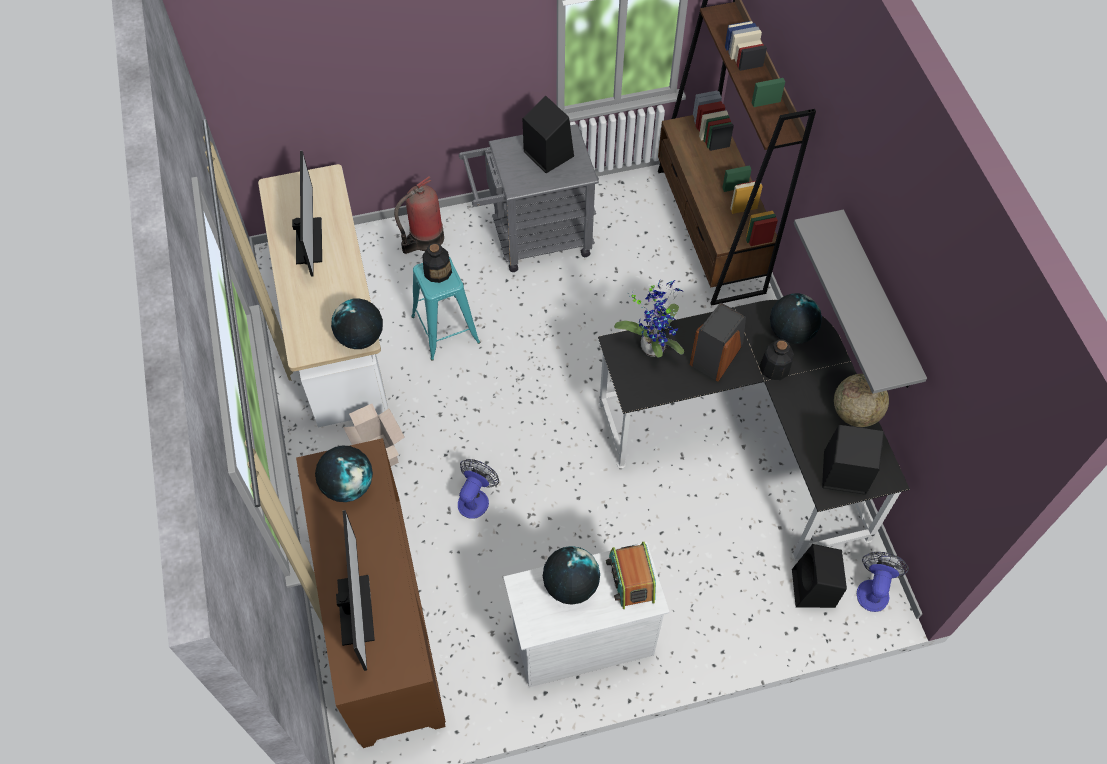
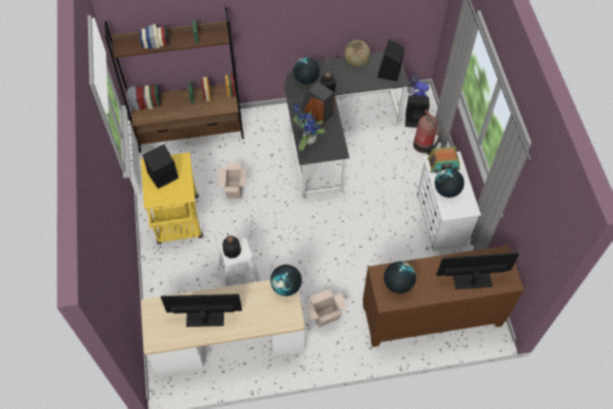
camera: 85 degrees left, 0 degrees up
(425, 239) = (166, 286): fire extinguisher -> fire extinguisher (424, 146)
(445, 329) = (239, 277): turquoise stool -> white stool
(475, 498) = (358, 265): fan -> none
(532, 239) = (179, 224): grey cart -> yellow cart
(606, 303) = (234, 189): none -> cardboard box
(878, 302) = (324, 21): grey shelf -> none

